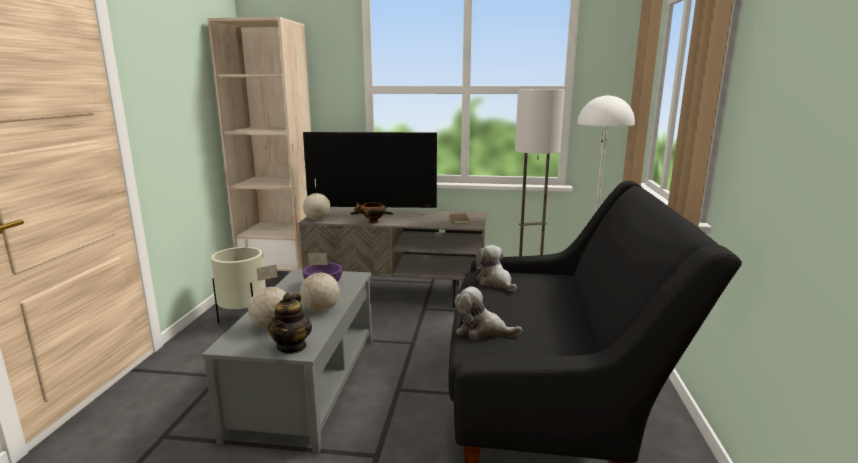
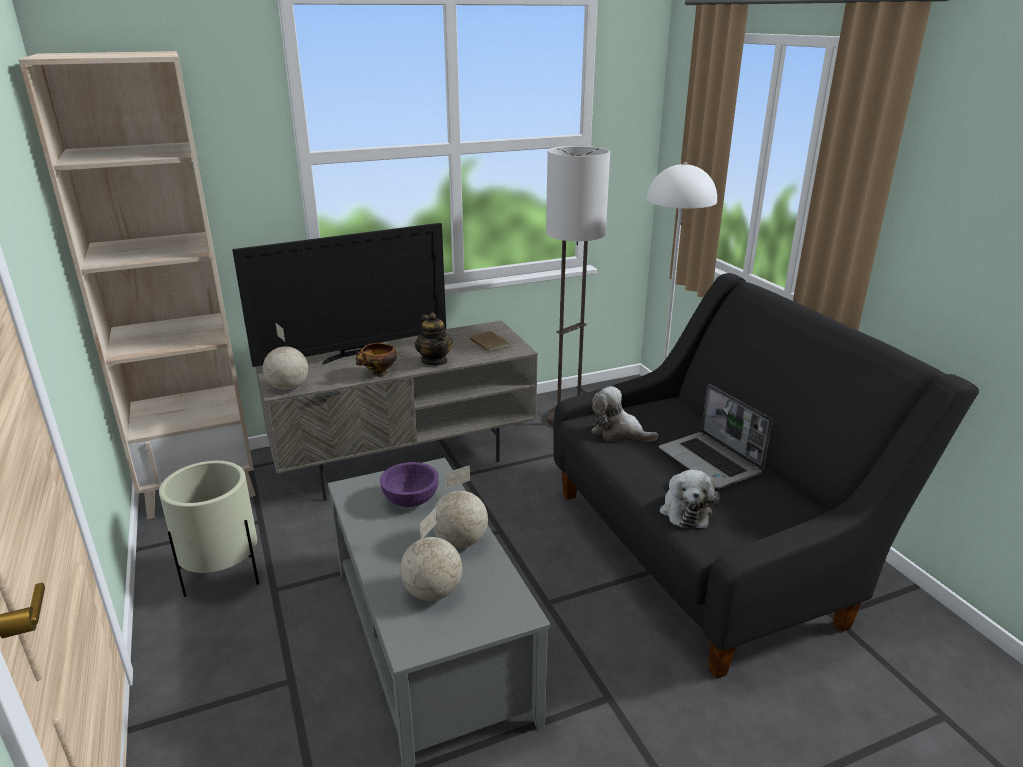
camera: 30 degrees left, 10 degrees up
(292, 346) = (499, 612): teapot -> teapot (434, 361)
(482, 331) = (685, 510): plush toy -> plush toy turned 75 degrees counterclockwise
(542, 312) = (711, 462): none -> laptop

